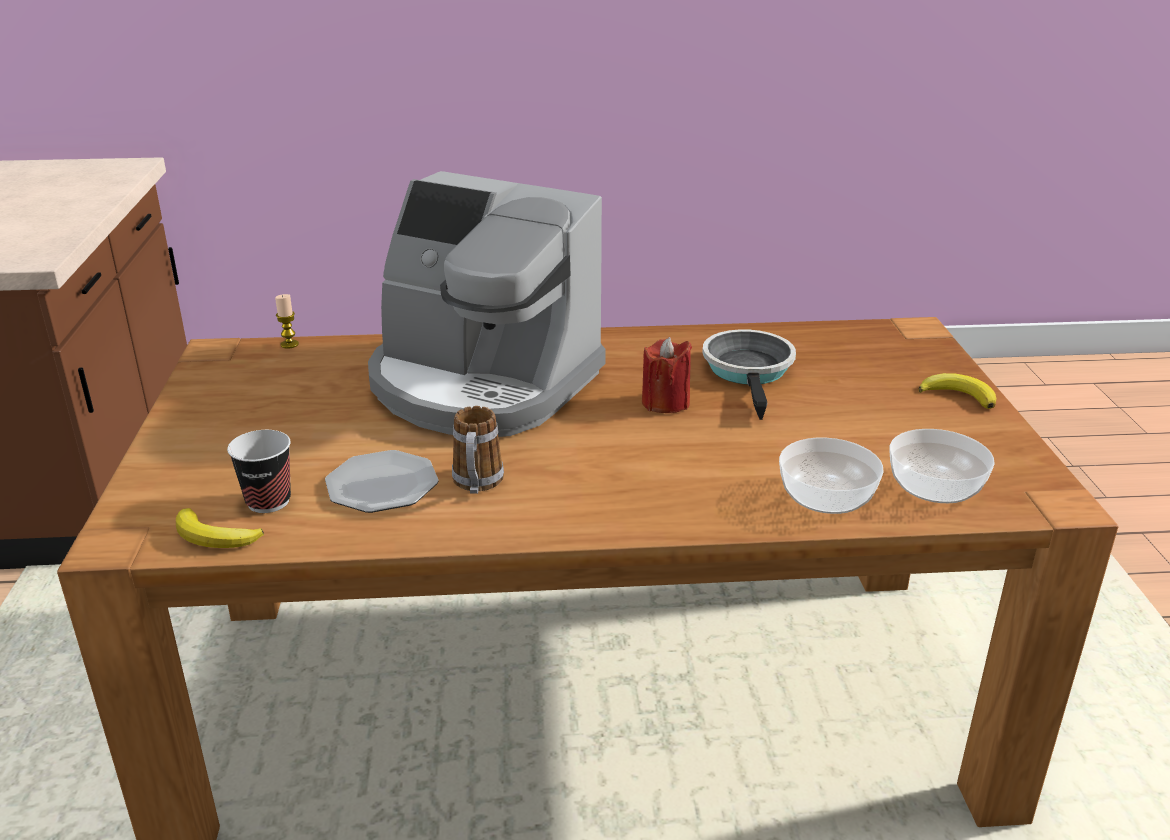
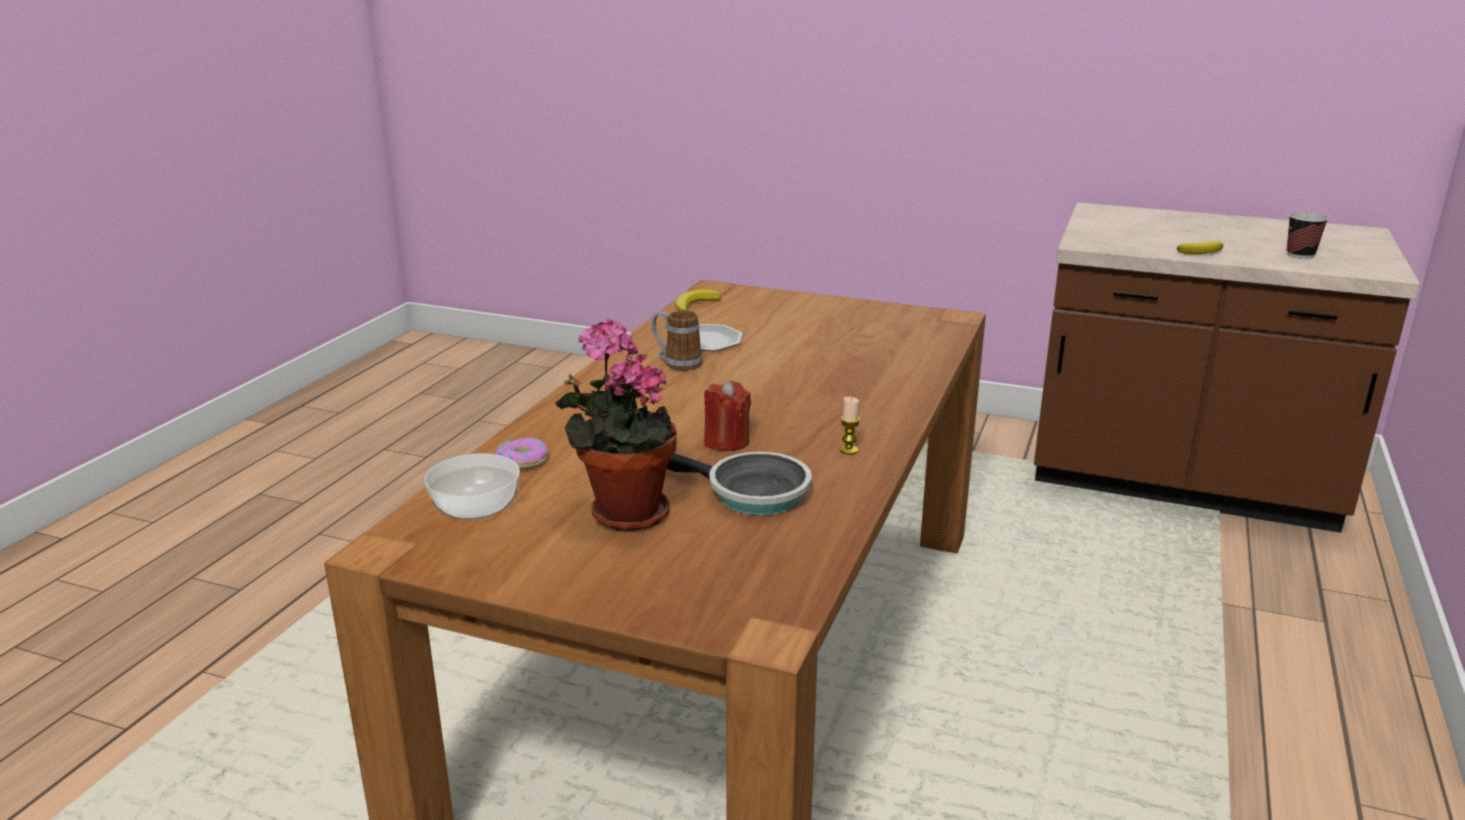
camera: 115 degrees right, 5 degrees down
(268, 501) = (719, 316): cup -> cup (1300, 255)
(289, 344) = (953, 337): candle -> candle (848, 450)
(481, 385) = (824, 385): coffee machine -> none
(827, 496) = (522, 461): bowl -> donut
(849, 414) = (622, 513): none -> potted plant
(958, 395) = (591, 587): banana -> banana (1202, 251)

